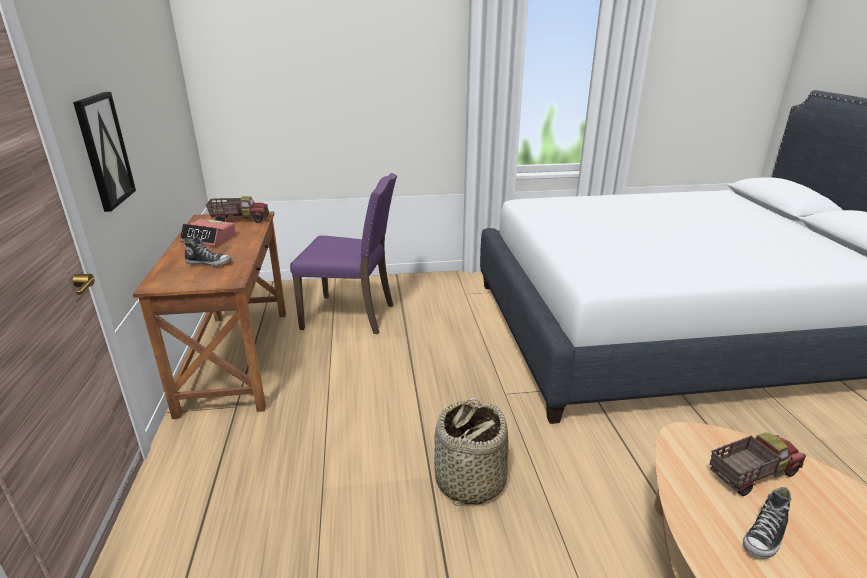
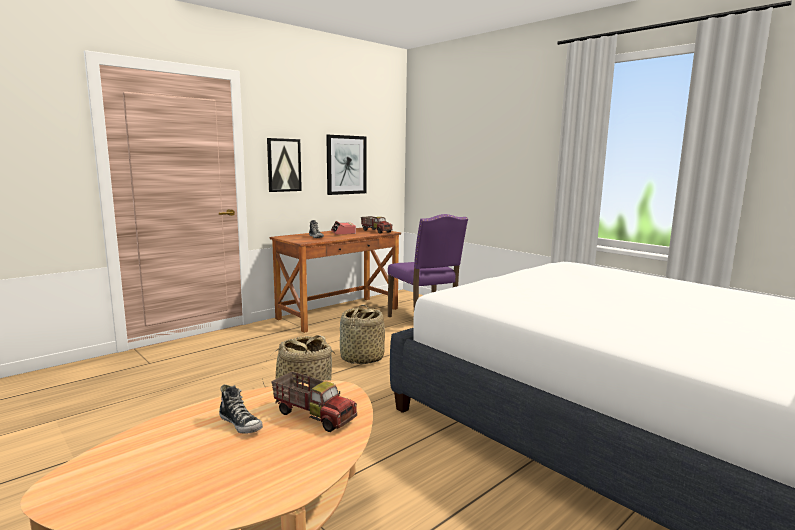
camera: 55 degrees right, 15 degrees down
(153, 122) = (346, 165): none -> picture
(403, 397) = (361, 358): none -> basket
(765, 537) = (241, 424): shoe -> shoe turned 150 degrees counterclockwise

